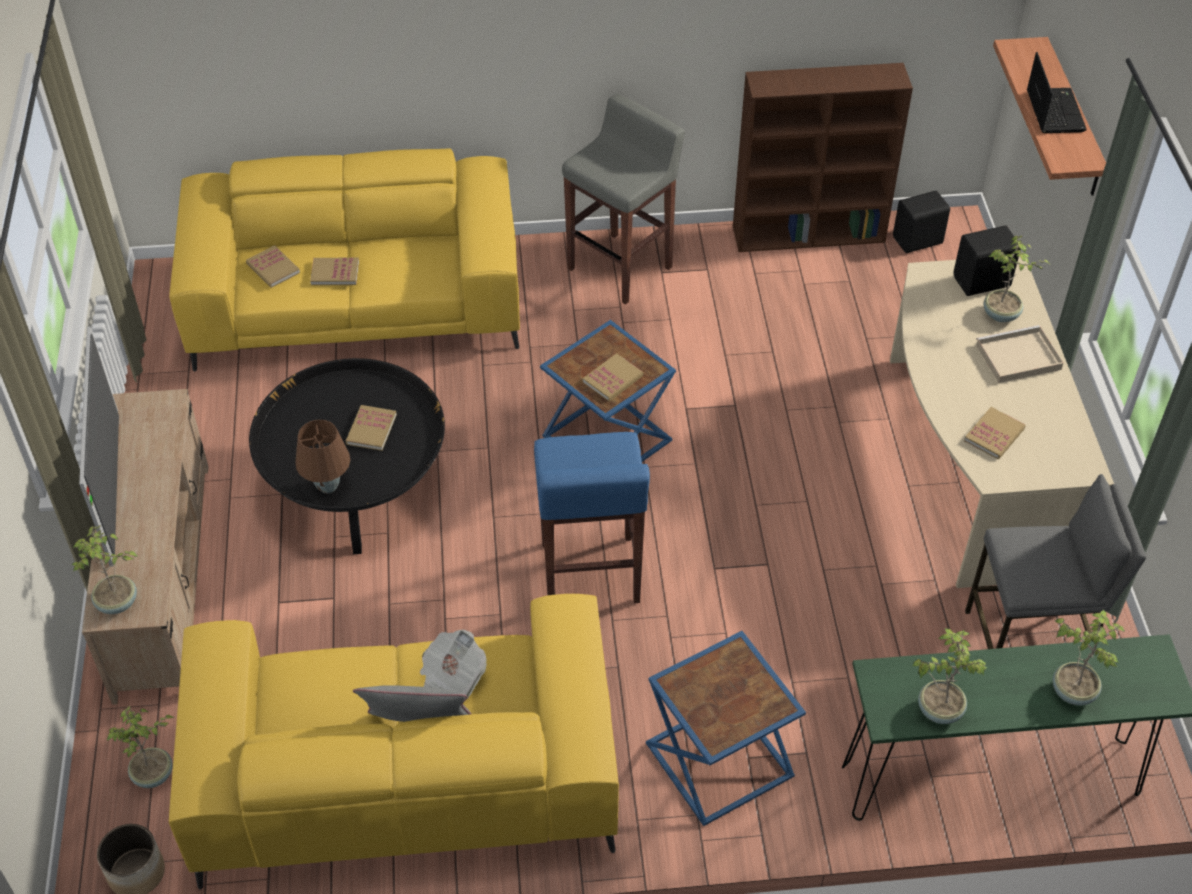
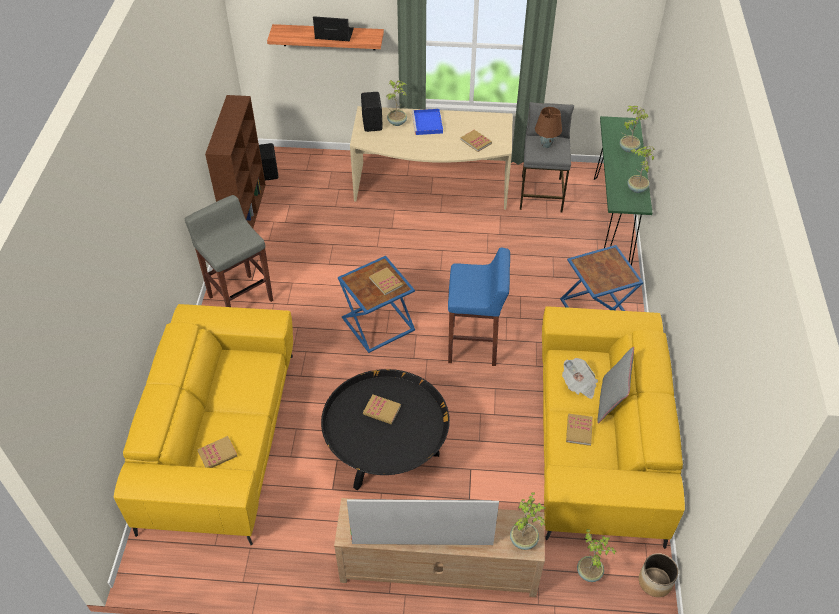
camera: 80 degrees left, 0 degrees up
(327, 487) = (424, 437): brown table lamp -> brown table lamp (546, 145)
(335, 273) = (235, 417): book -> book (579, 430)
(1016, 358) = (427, 124): beige tray -> blue tray

